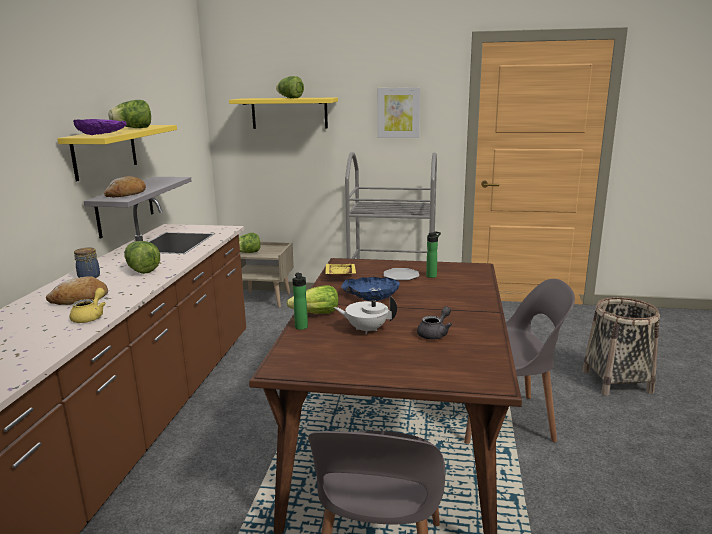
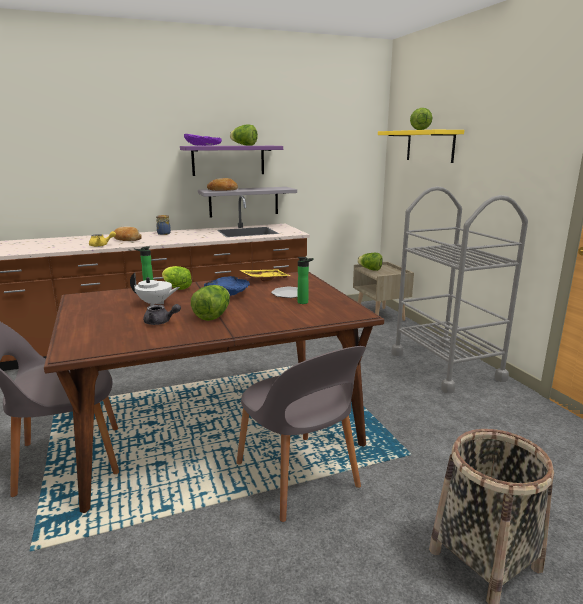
camera: 60 degrees right, 0 degrees up
(105, 151) = (228, 160): yellow shelf -> purple shelf
(142, 270) = (185, 237): lettuce -> lettuce (213, 316)
(366, 329) = (155, 303): white teapot -> white teapot turned 120 degrees clockwise
(398, 112) = (511, 147): picture -> none

